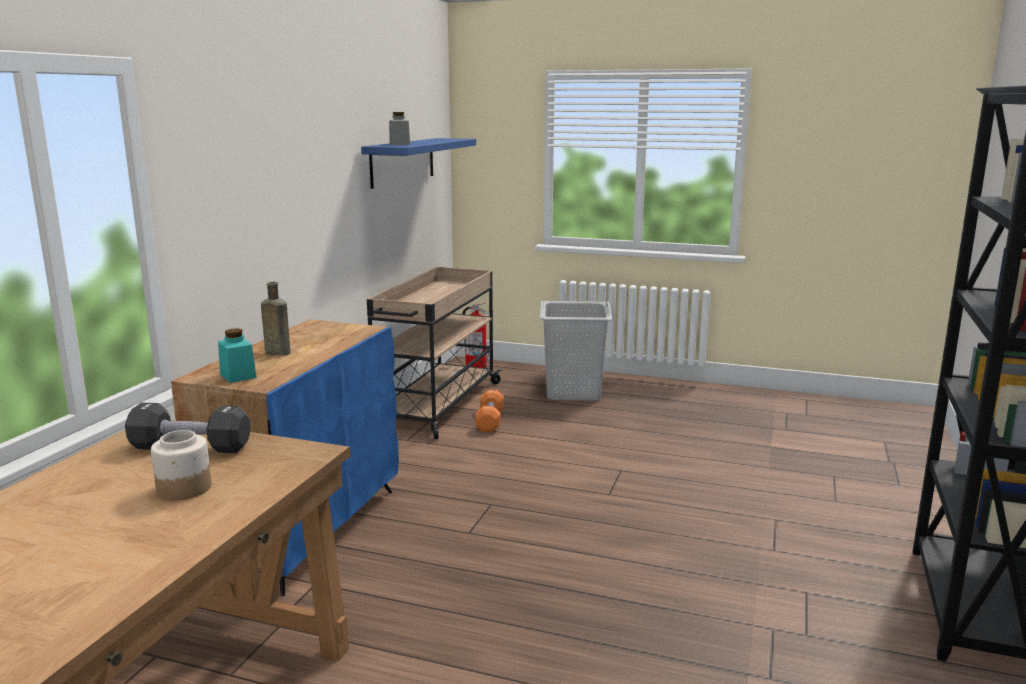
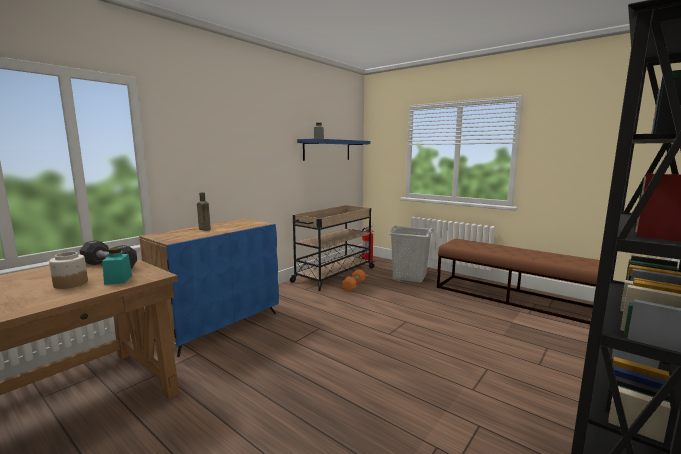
camera: 20 degrees right, 5 degrees down
(238, 376) = (169, 236): turquoise jar -> turquoise jar (118, 280)
(752, 407) = (513, 297): none -> brown bench

